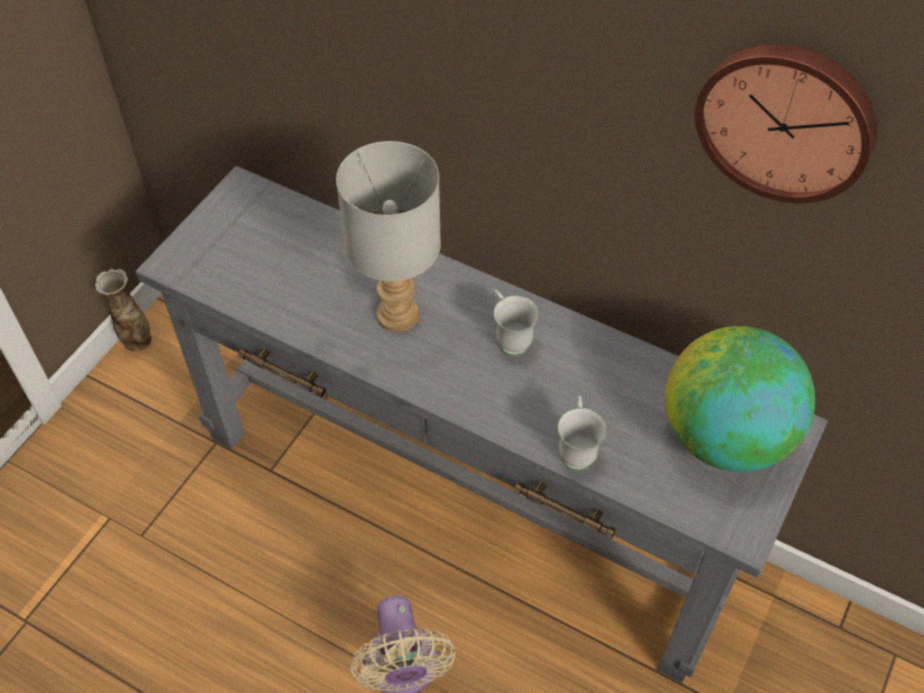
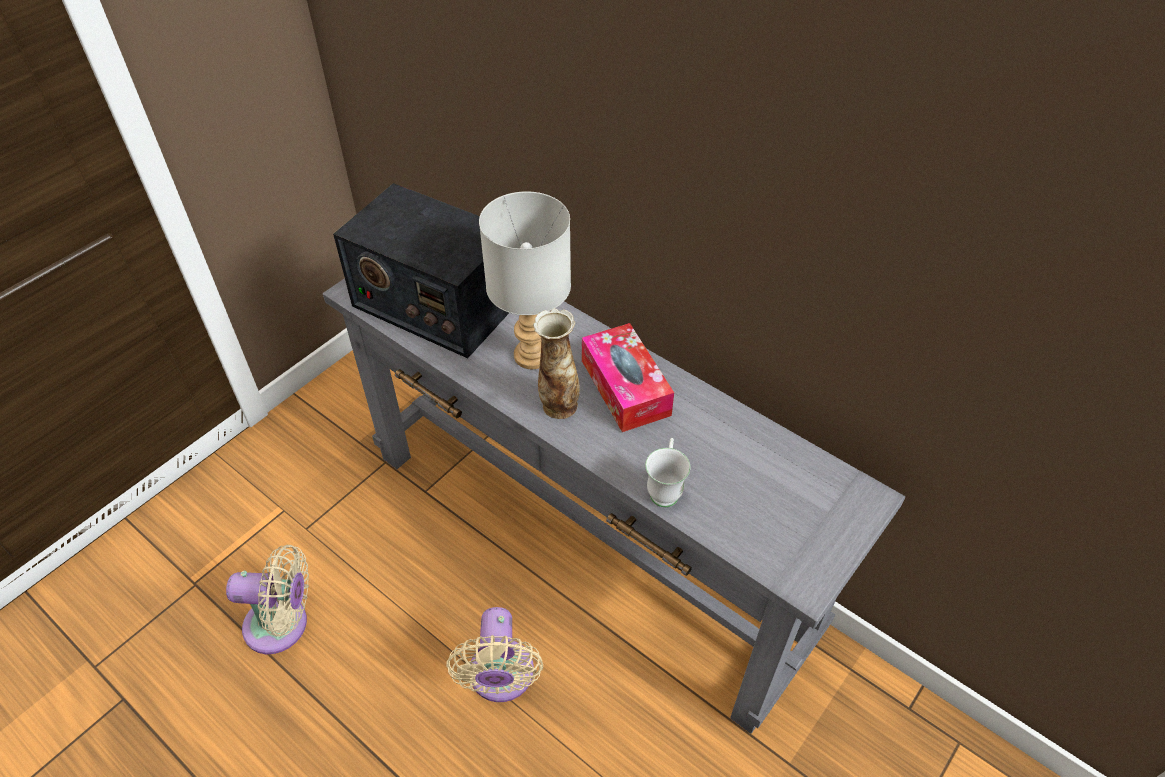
camera: 10 degrees right, 5 degrees down
(136, 340) = (340, 372): vase -> vase (558, 406)
(141, 652) = (282, 625): none -> beige fan
(271, 267) = (434, 304): none -> radio
(509, 339) = (625, 387): white mug -> tissue box
(725, 437) = (804, 497): globe -> none
(787, 120) = (878, 189): wall clock -> none

